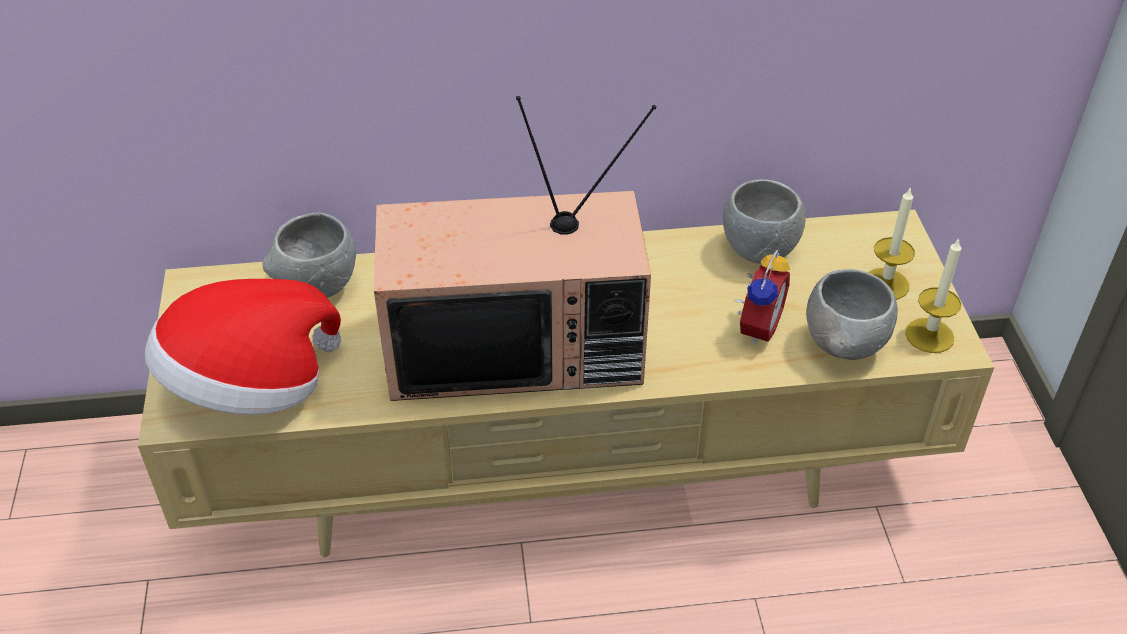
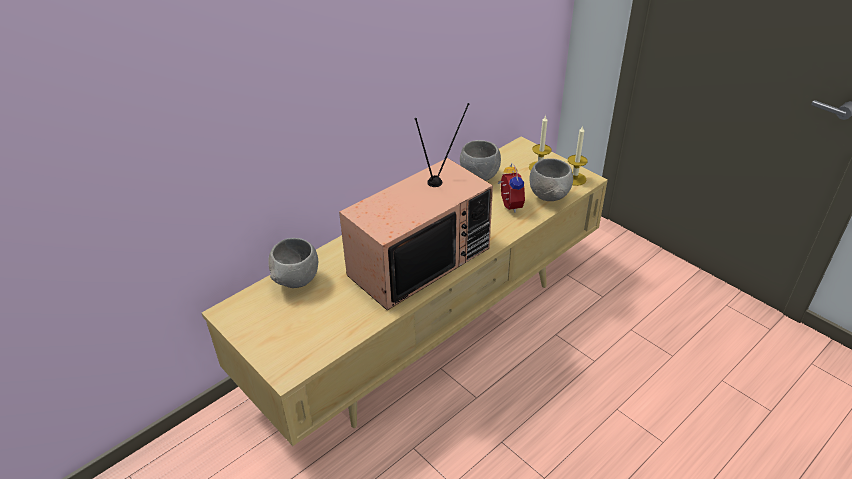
camera: 35 degrees left, 5 degrees down
(251, 387) = (311, 339): hat -> none

